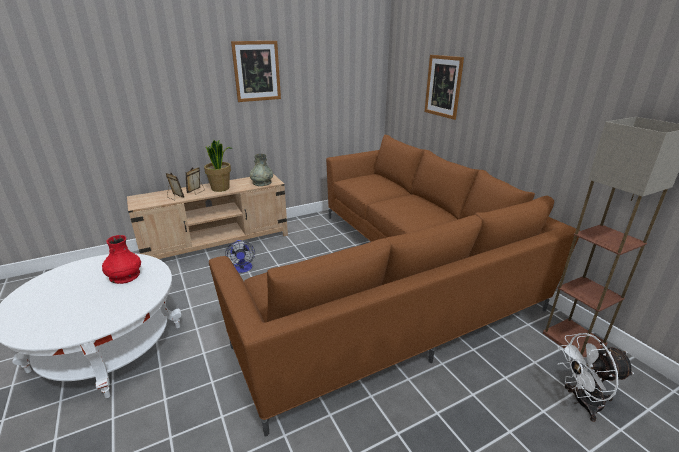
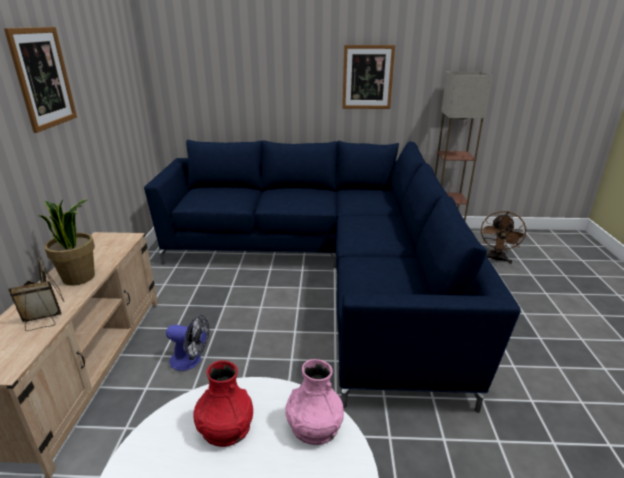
camera: 60 degrees left, 0 degrees up
(130, 304) = (314, 426): none -> pink vase
(262, 183) = (115, 245): grey vase -> none
(396, 284) = (328, 272): brown sofa -> blue sofa
(443, 86) = (250, 72): picture -> picture (367, 77)
(581, 402) = (496, 259): white fan -> brown fan

